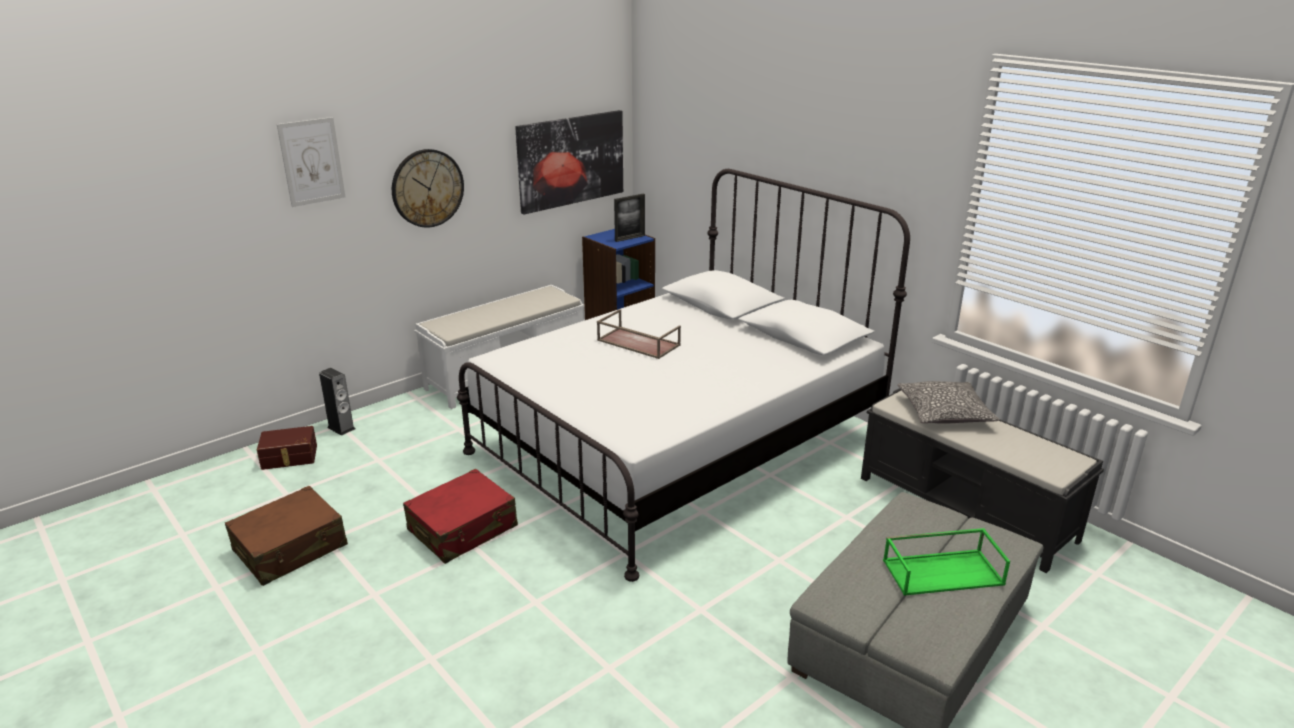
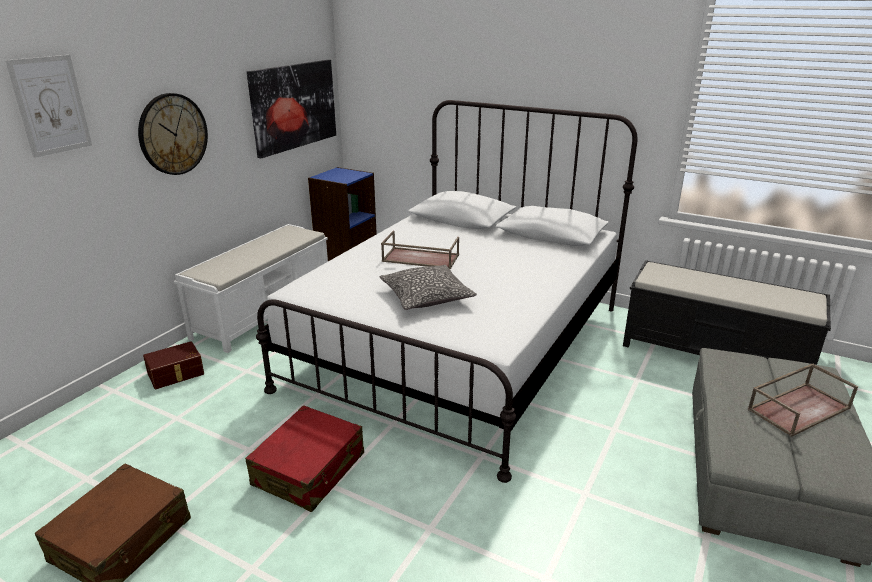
camera: 20 degrees left, 0 degrees up
(289, 458) = (70, 436): brown storage box -> brown storage box (176, 374)
(341, 428) = (117, 393): speaker -> none
(630, 238) = (352, 175): picture frame -> none
(943, 571) = (798, 408): green tray -> brown tray
(944, 413) = (692, 278): pillow -> pillow (426, 297)

